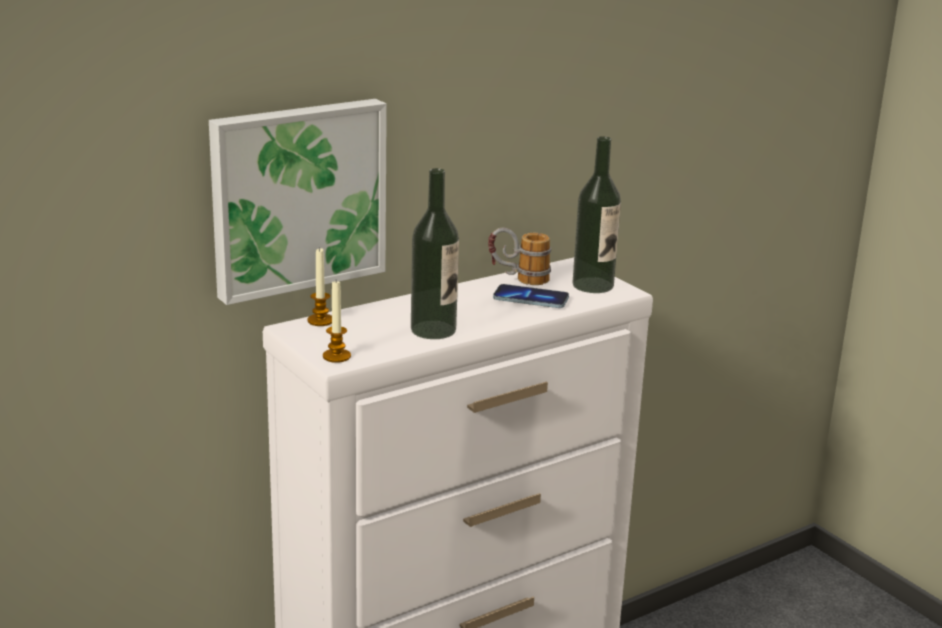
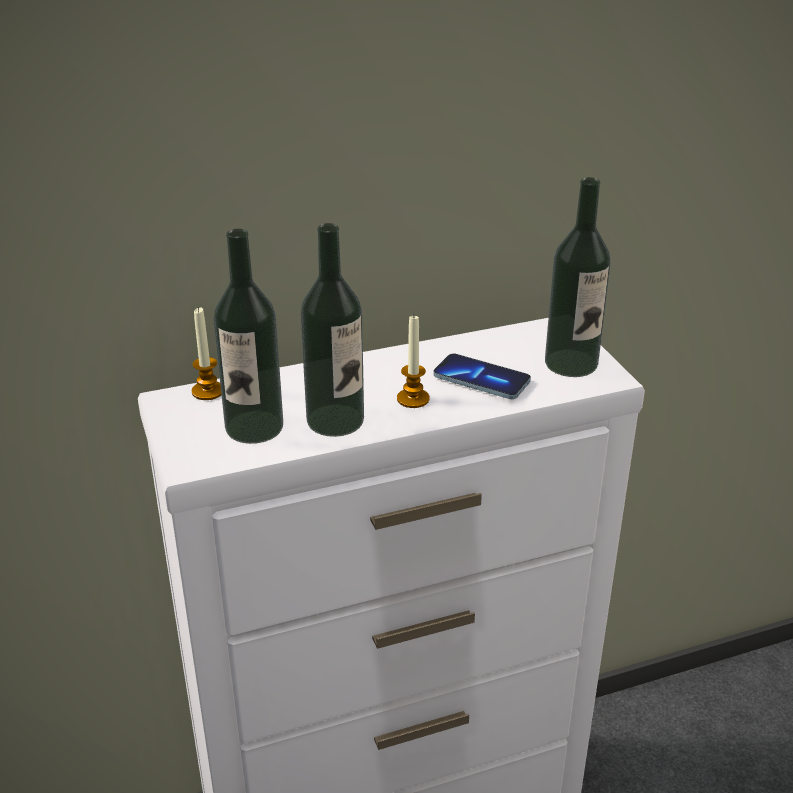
camera: 15 degrees right, 10 degrees up
(297, 197) = (177, 240): picture -> none
(336, 356) = (195, 453): candle -> candle (413, 399)
(372, 338) = (254, 427): none -> bottle
(518, 280) = (479, 346): mug -> none

